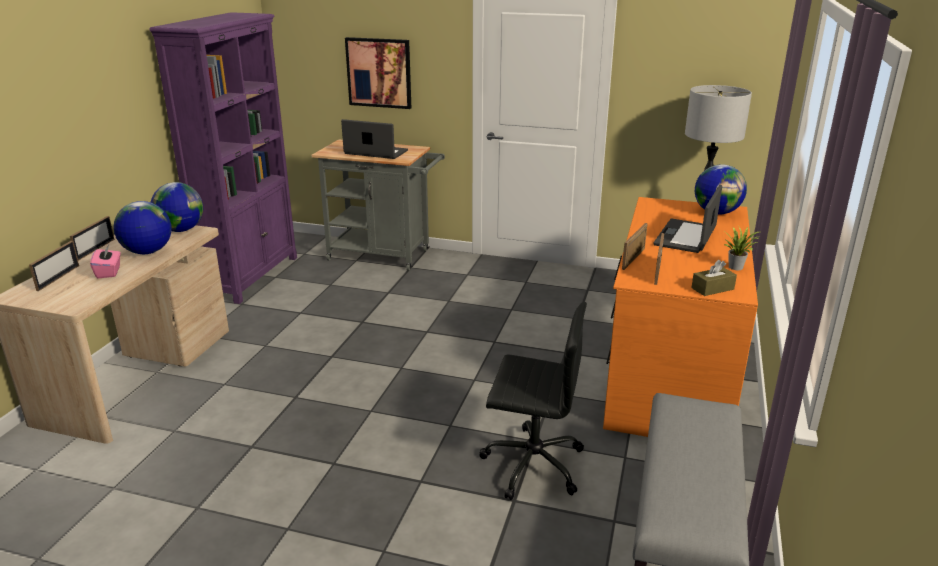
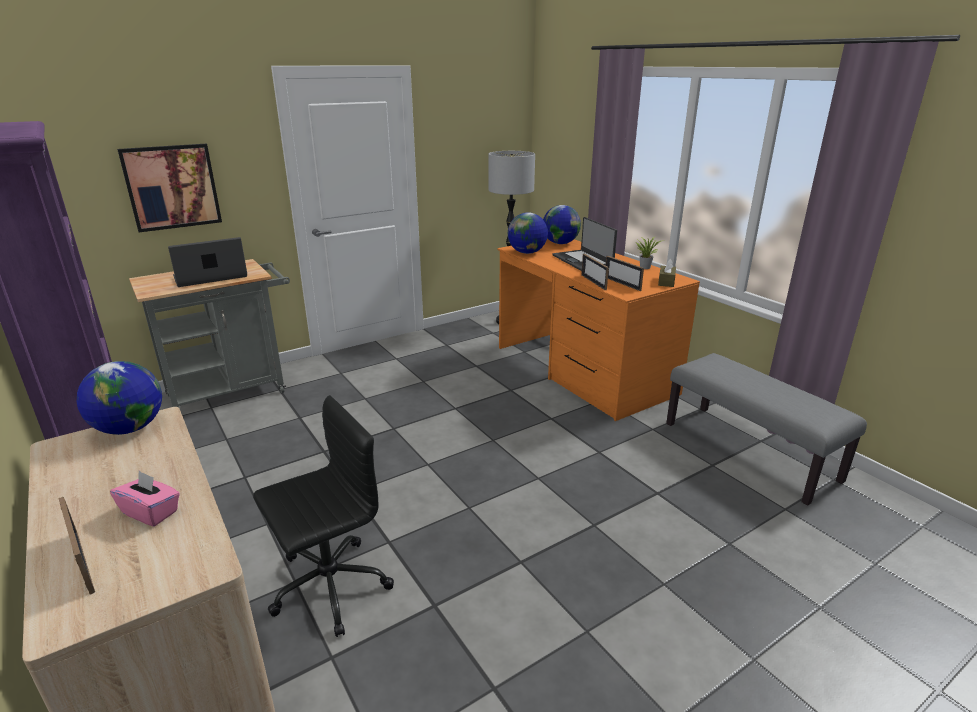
camera: 50 degrees left, 0 degrees up
(95, 249) = (49, 505): picture frame -> none
(147, 252) = (147, 468): globe -> globe (527, 253)
(531, 464) = (623, 466): black office chair -> black office chair (328, 586)

